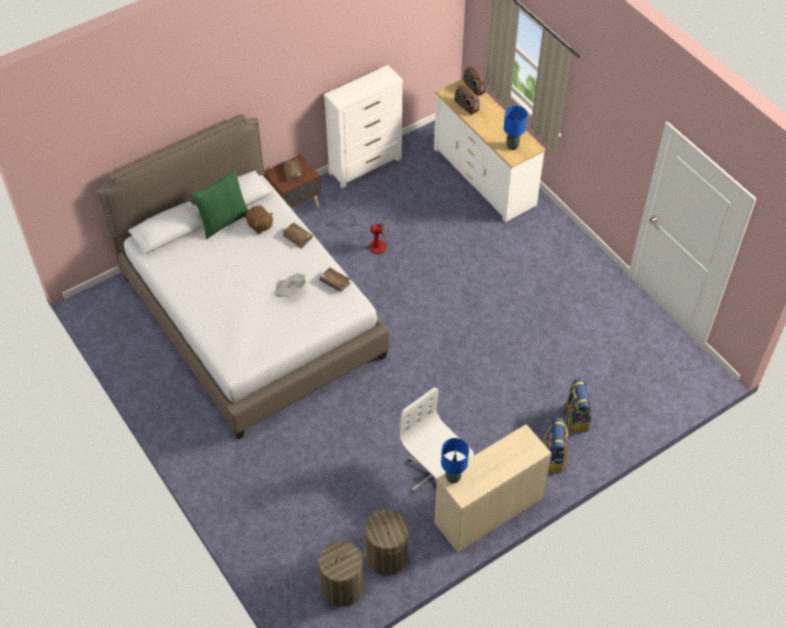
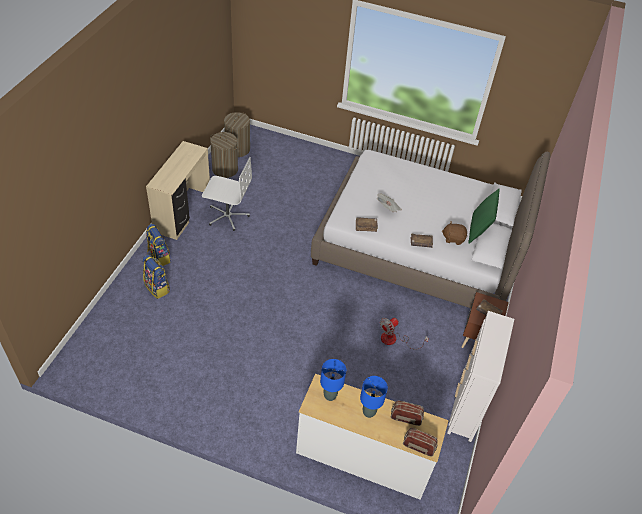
camera: 140 degrees right, 5 degrees down
(453, 478) = (198, 151): blue table lamp -> blue table lamp (368, 412)

